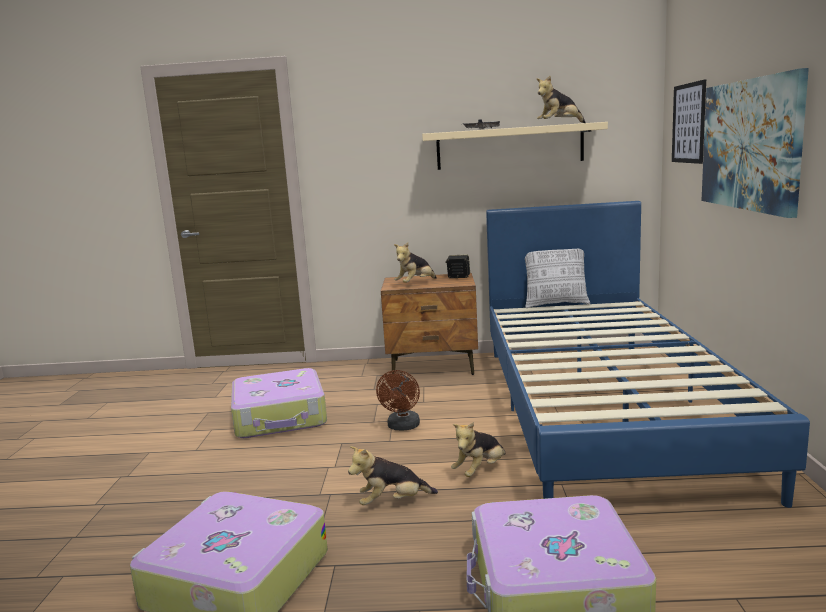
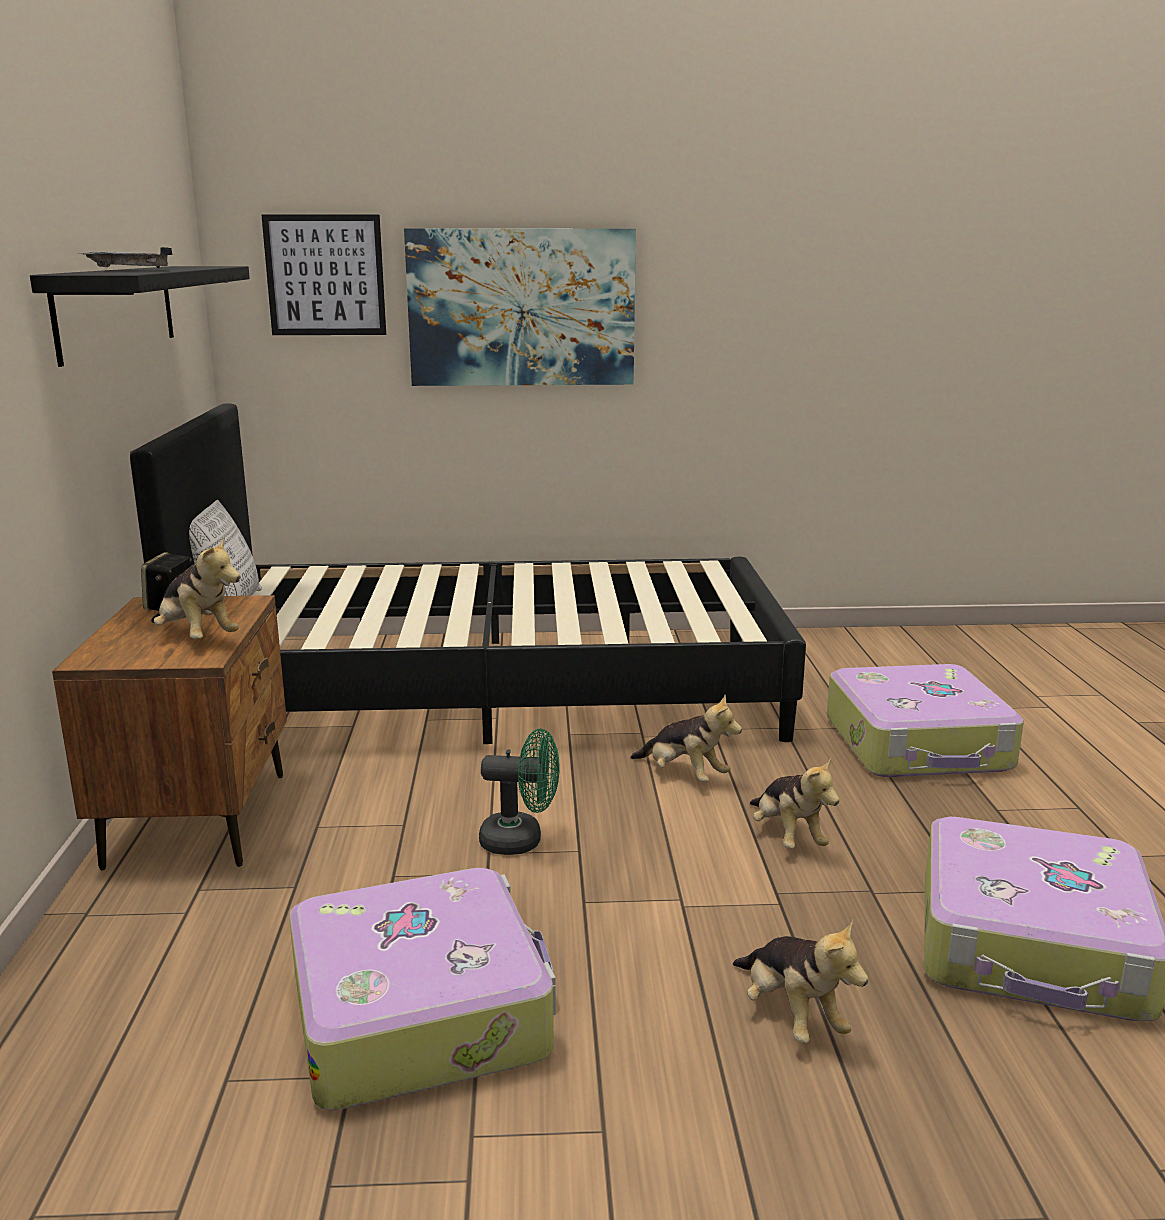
camera: 95 degrees left, 5 degrees up
(402, 427) = (521, 840): brown fan -> green fan
(509, 147) = (117, 310): beige shelf -> black shelf
(559, 124) = (192, 267): plush toy -> plush toy (791, 1015)
(601, 409) = (492, 692): blue bed -> black bed

